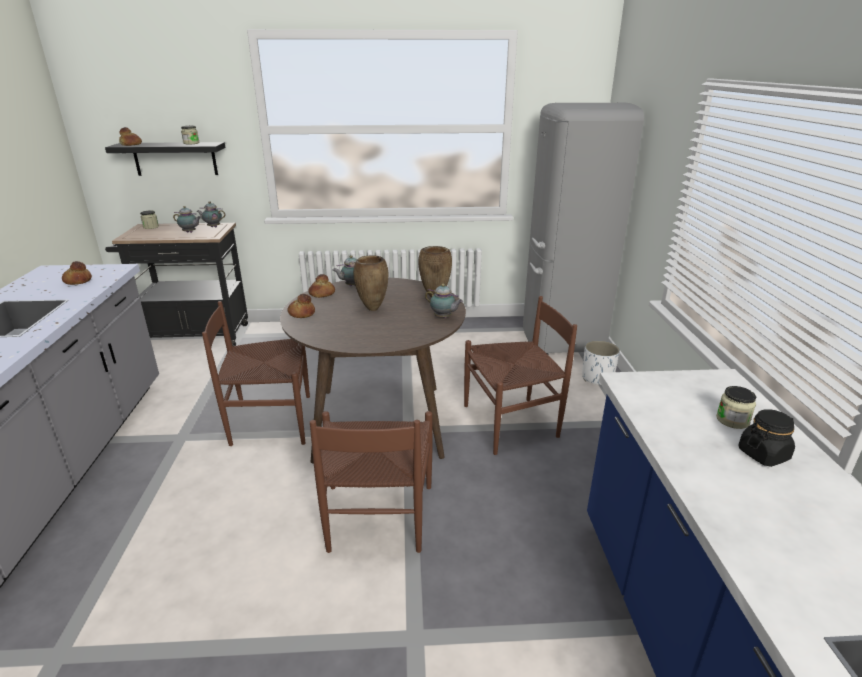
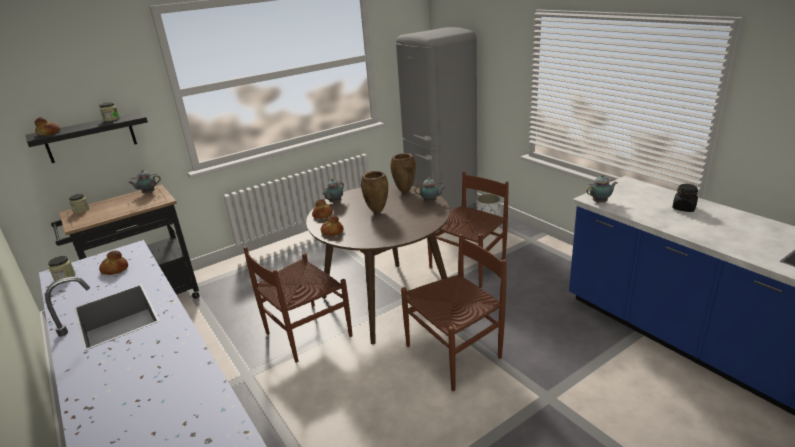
camera: 30 degrees left, 0 degrees up
(190, 232) = (135, 203): teapot -> teapot (600, 202)
(377, 518) = (456, 353): brown chair -> brown chair turned 90 degrees counterclockwise
(732, 420) = (655, 199): jar -> jar (65, 277)

